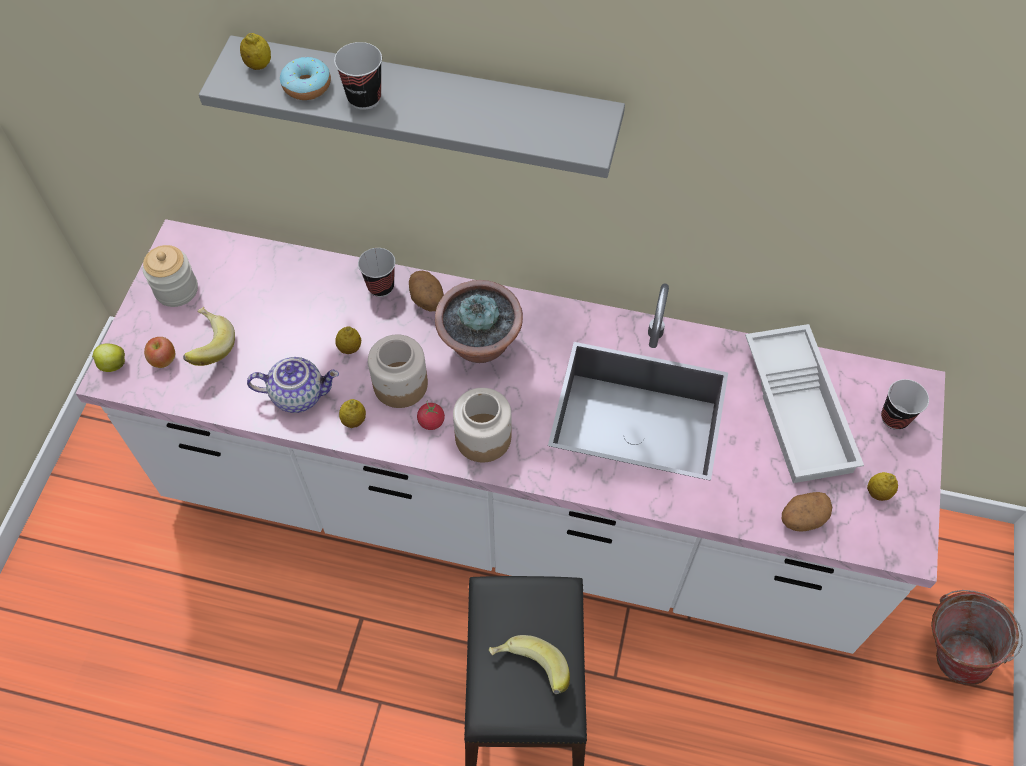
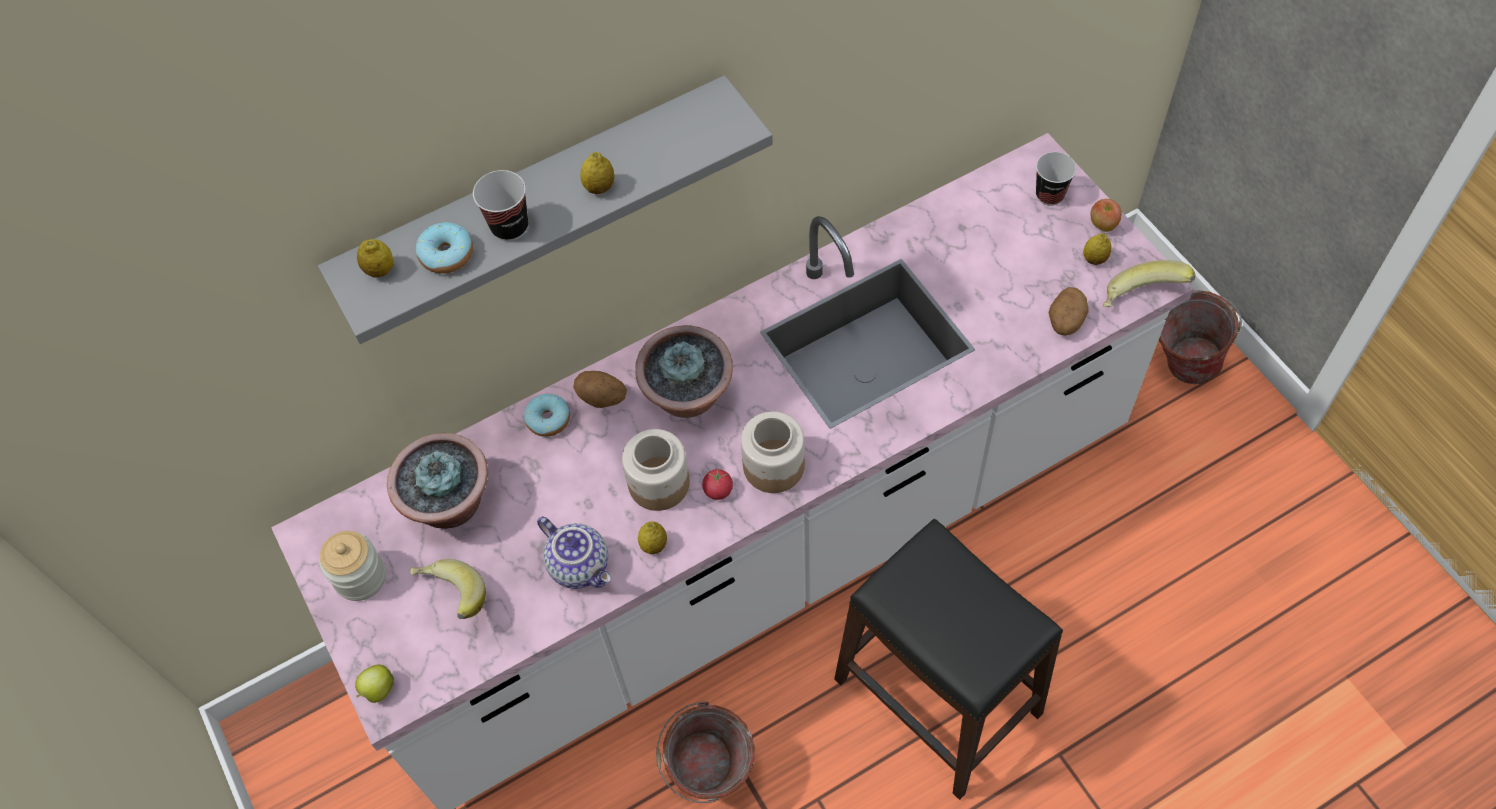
camera: 40 degrees left, 0 degrees up
(163, 360) = (423, 644): apple -> apple (1103, 225)
(269, 290) = (450, 504): none -> potted plant
(299, 394) = (581, 565): teapot -> teapot turned 90 degrees clockwise
(332, 624) = (710, 778): none -> bucket
(350, 348) = (581, 491): lemon -> lemon (599, 187)
(381, 286) = (548, 420): cup -> donut
(528, 671) = (973, 621): banana -> banana (1141, 300)
(800, 409) = (981, 243): white tray -> none

